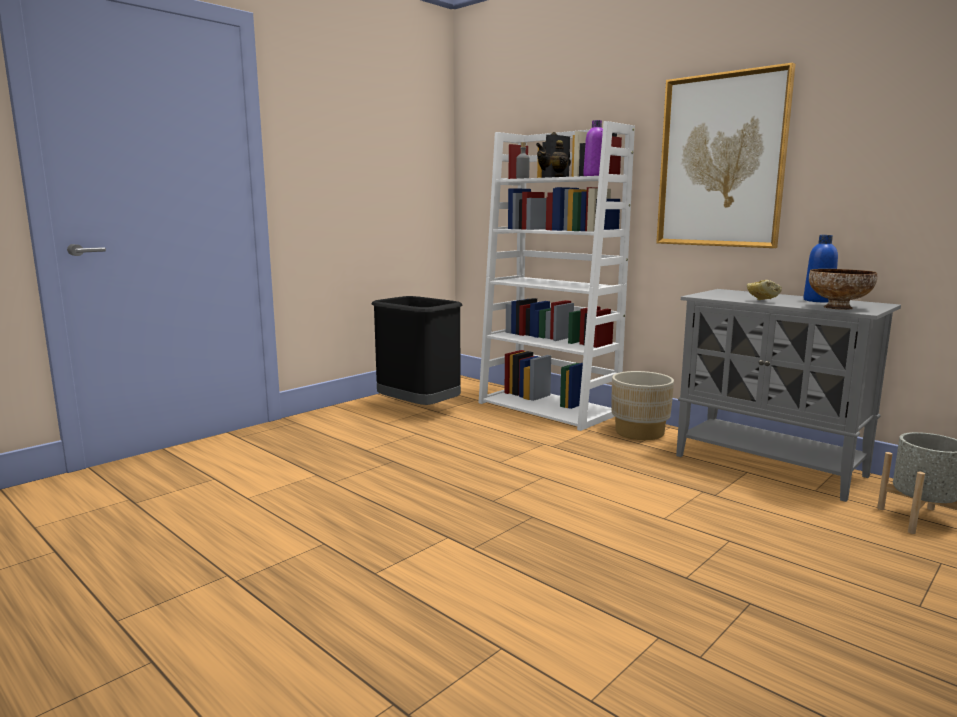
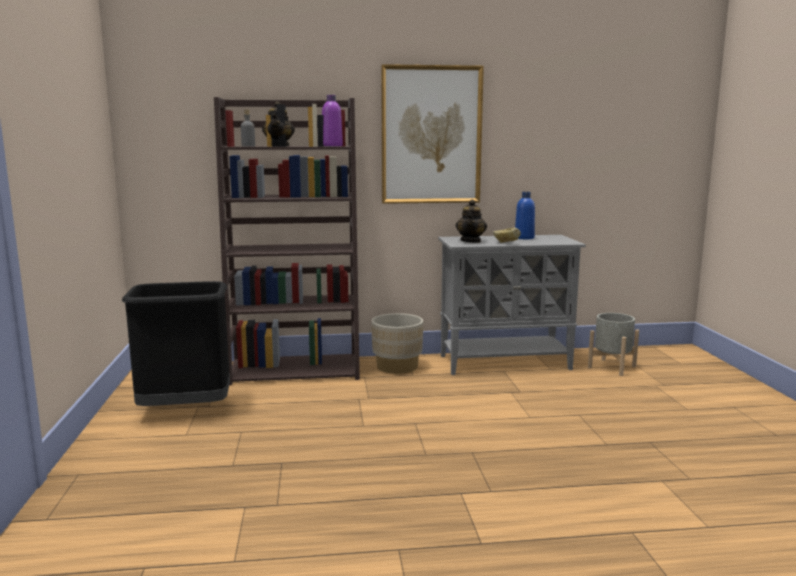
camera: 50 degrees left, 0 degrees up
(549, 408) = (296, 370): white bookcase -> brown bookcase
(730, 295) = (471, 241): none -> teapot
(838, 308) = (554, 242): bowl -> none

